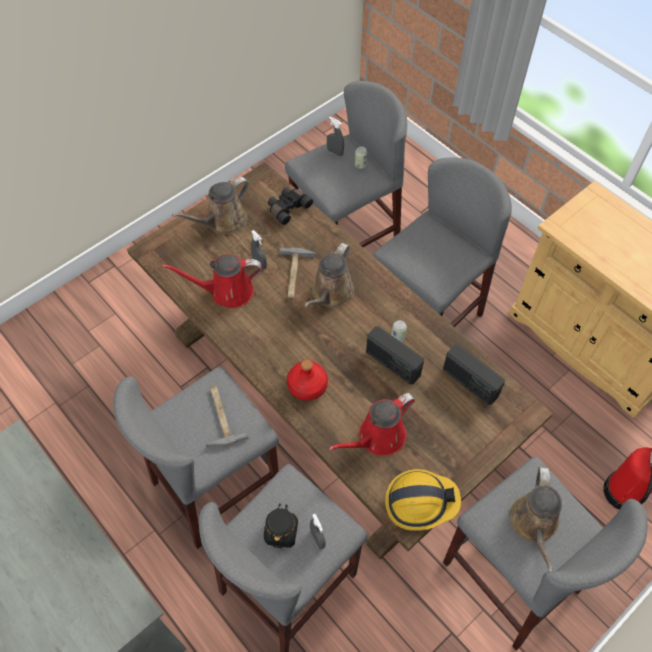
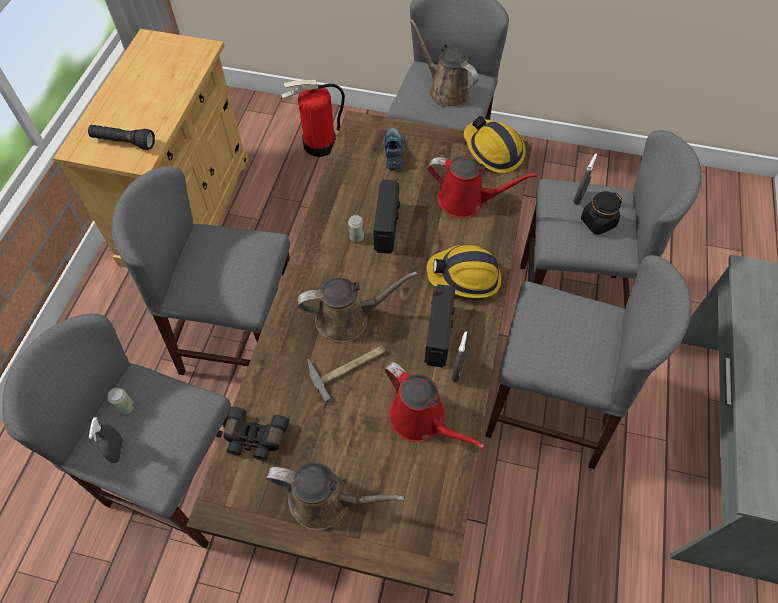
camera: 125 degrees left, 0 degrees up
(220, 416) = (554, 330): hammer -> none
(259, 264) = (359, 412): grey spray bottle -> grey spray bottle (457, 371)
(307, 385) = (465, 277): red bottle -> hard hat
(470, 382) = (361, 168): radio -> radio (439, 335)
(472, 418) = (394, 152): none -> shoe
(534, 524) = (446, 90): brown watering can -> brown watering can turned 105 degrees counterclockwise
(586, 224) = (124, 142): none -> black flashlight

